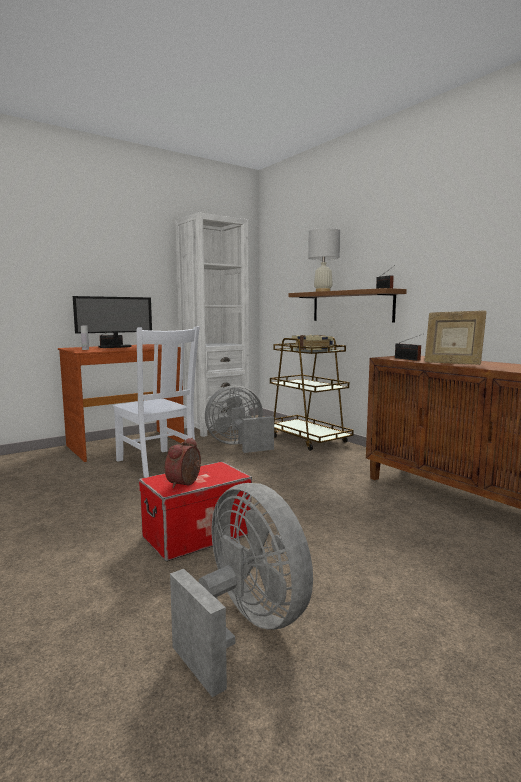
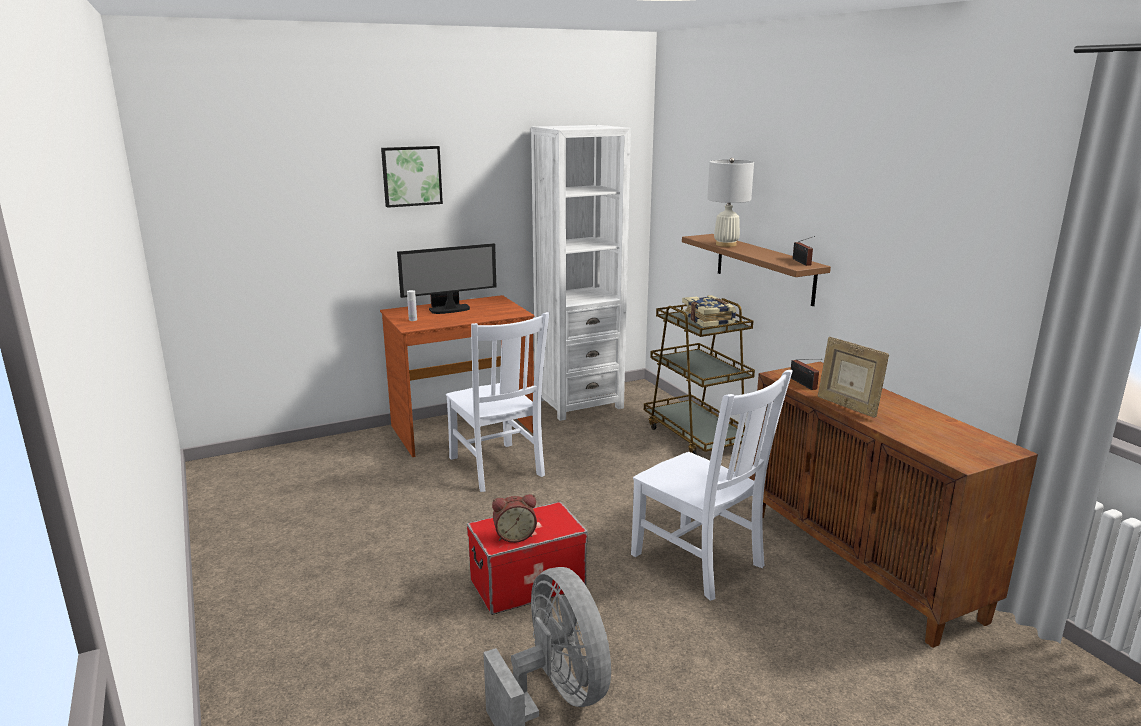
camera: 10 degrees right, 10 degrees up
(84, 245) = (411, 176): none -> picture
(186, 483) = (514, 536): alarm clock -> alarm clock turned 135 degrees counterclockwise
(239, 445) = (603, 442): grey fan -> none
(342, 509) = (700, 562): none -> white chair

